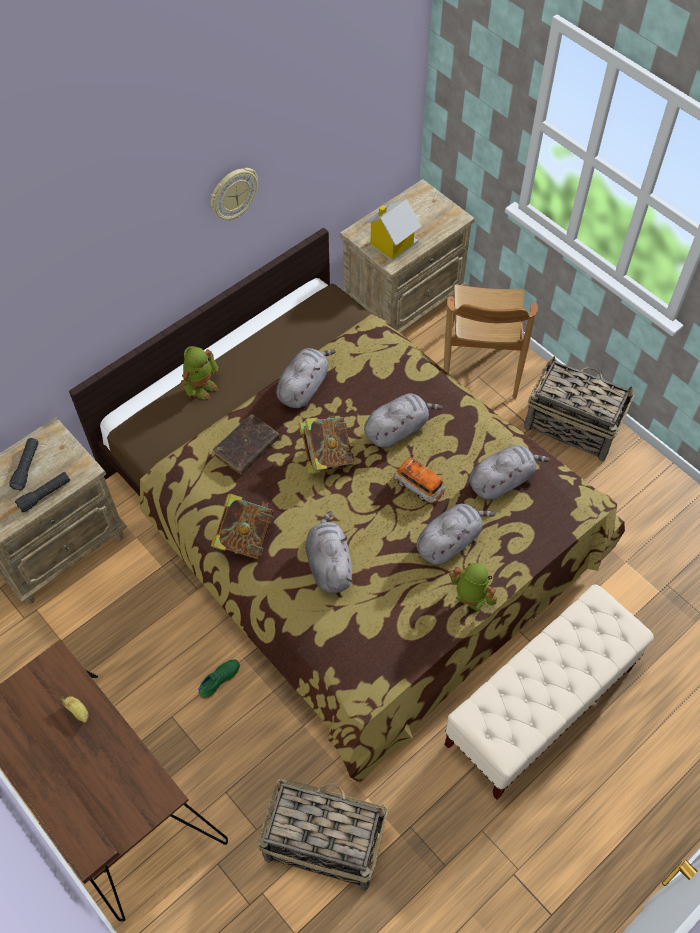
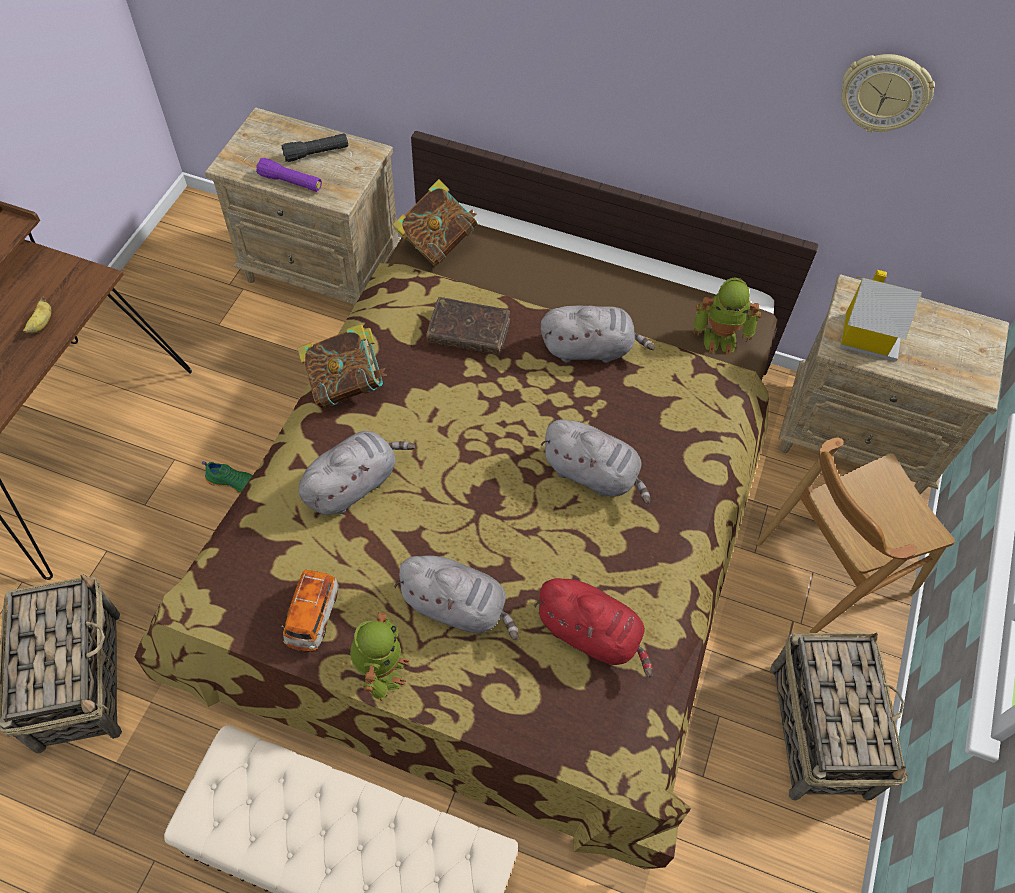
camera: 60 degrees right, 0 degrees up
(45, 495) = (290, 182): black flashlight -> purple flashlight
(201, 387) = (528, 257): toy robot -> toy robot (720, 338)
(233, 194) = (712, 79): wall clock -> wall clock (884, 92)
(326, 456) = (505, 415): book -> book (437, 243)
(419, 486) = (521, 535): toy car -> toy car (313, 616)
(502, 480) = (592, 634): grey plush toy -> red plush toy

